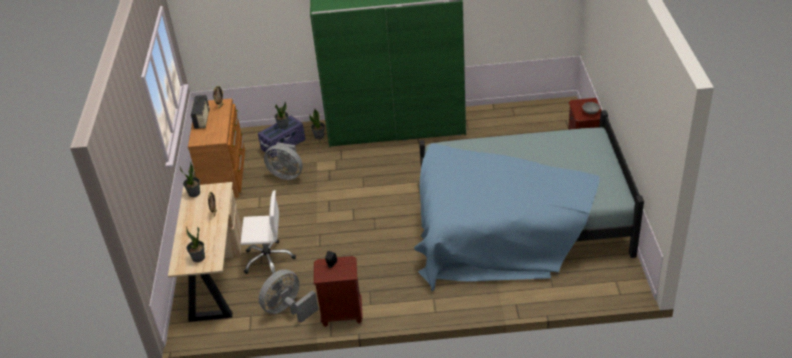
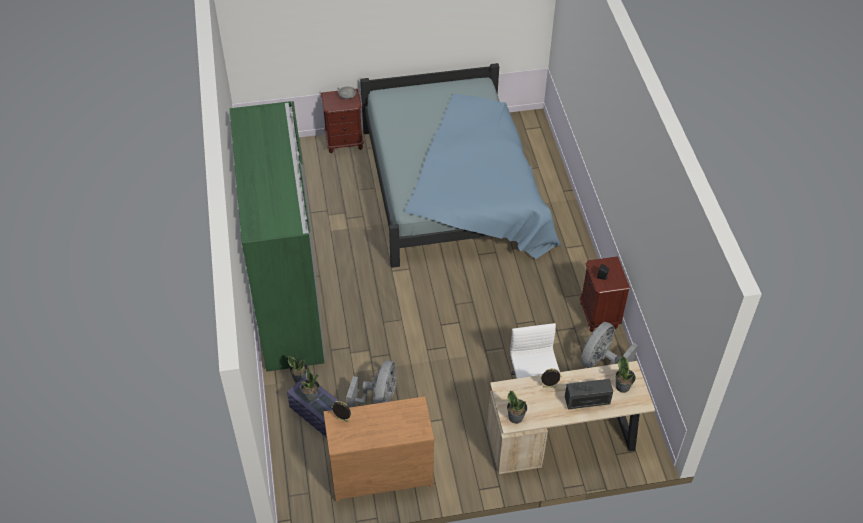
camera: 100 degrees left, 10 degrees up
(202, 119) = (374, 435): radio -> radio (587, 401)
(288, 309) = (601, 361): grey fan -> grey fan turned 90 degrees clockwise

